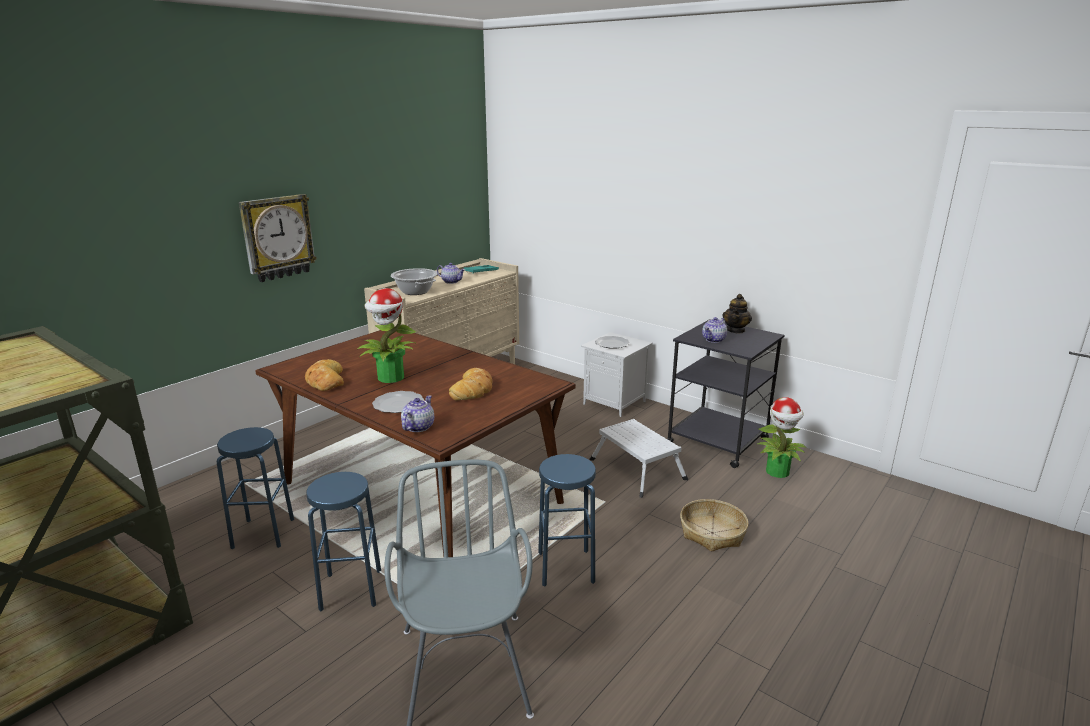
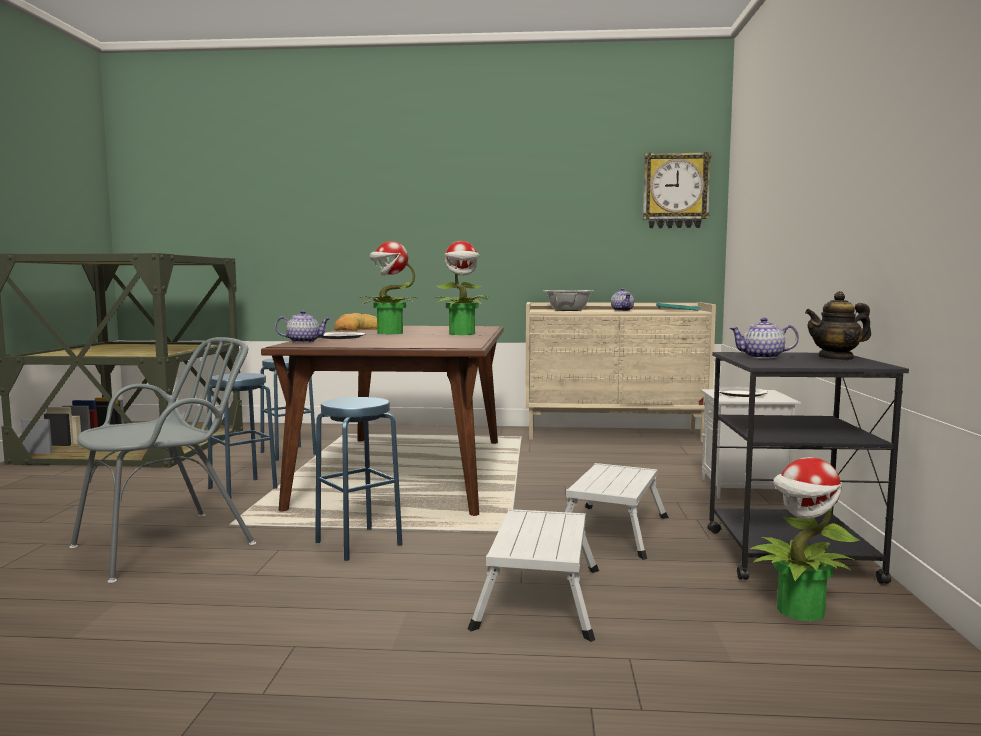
camera: 55 degrees right, 15 degrees down
(277, 237) = (444, 237): wall clock -> wall clock (675, 191)
(448, 357) = (462, 334): none -> potted plant
(473, 389) = (404, 340): bread -> none
(712, 533) = (539, 598): basket -> white step ladder

